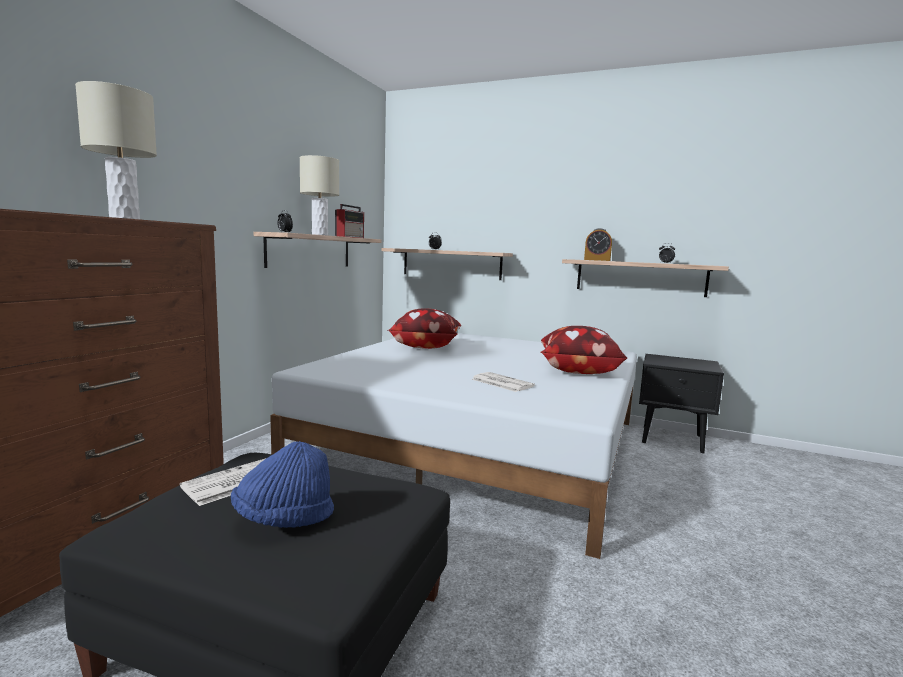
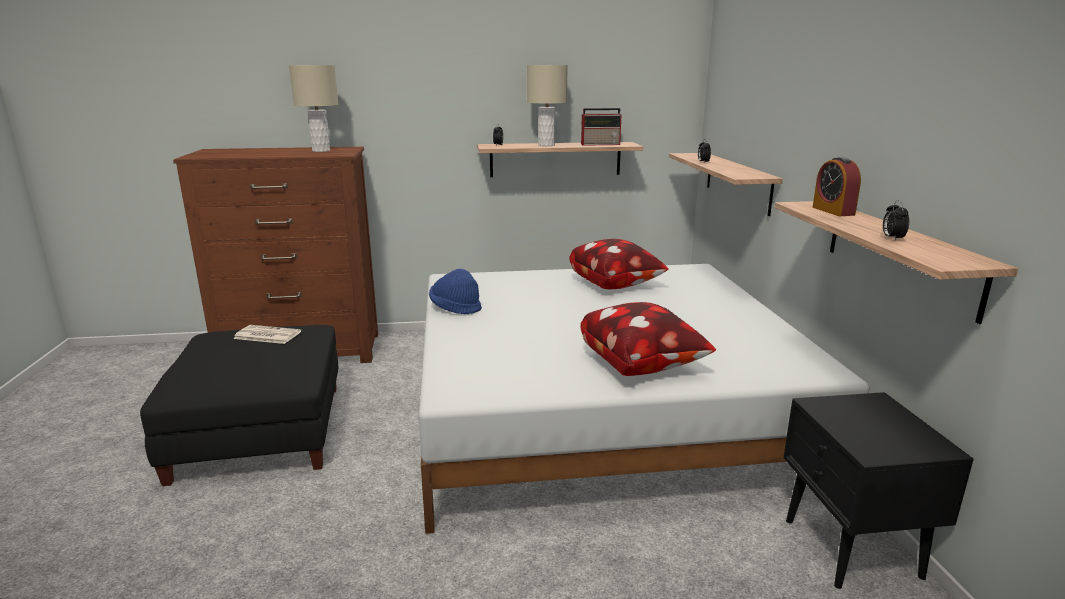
camera: 60 degrees right, 10 degrees up
(284, 519) = (229, 360): blue hat -> blue hat (455, 308)
(501, 382) = (519, 341): newspaper -> none

